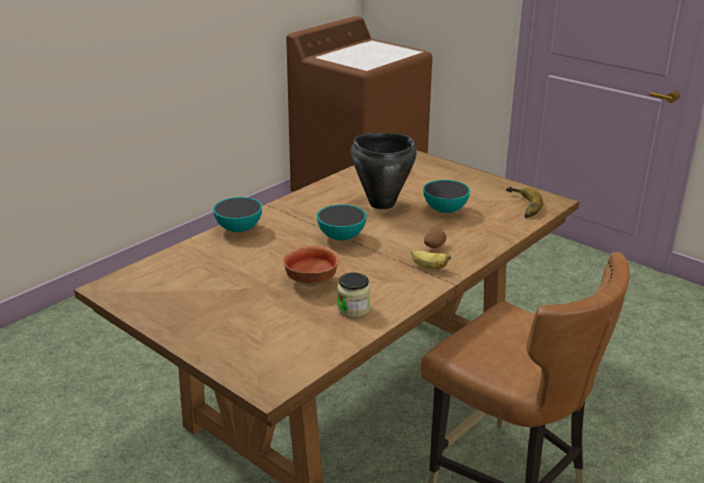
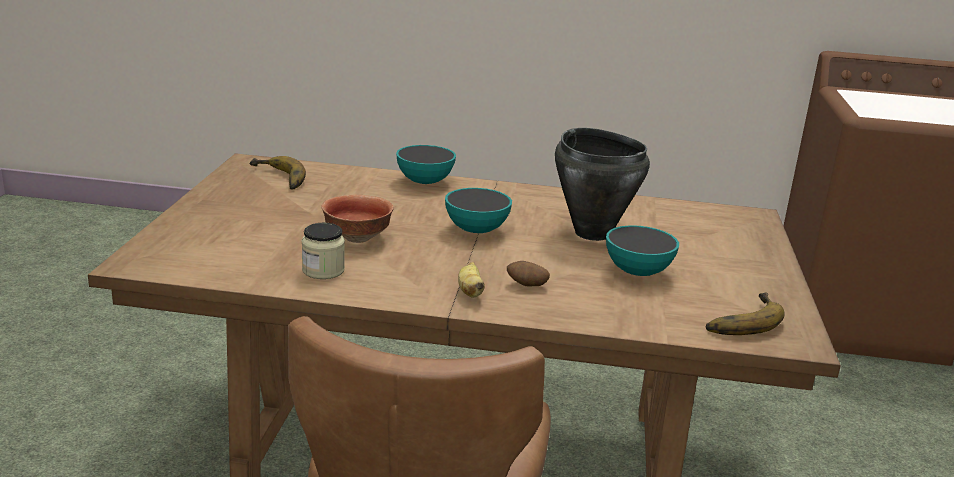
camera: 55 degrees right, 5 degrees down
(160, 284) = (276, 178): none -> banana

